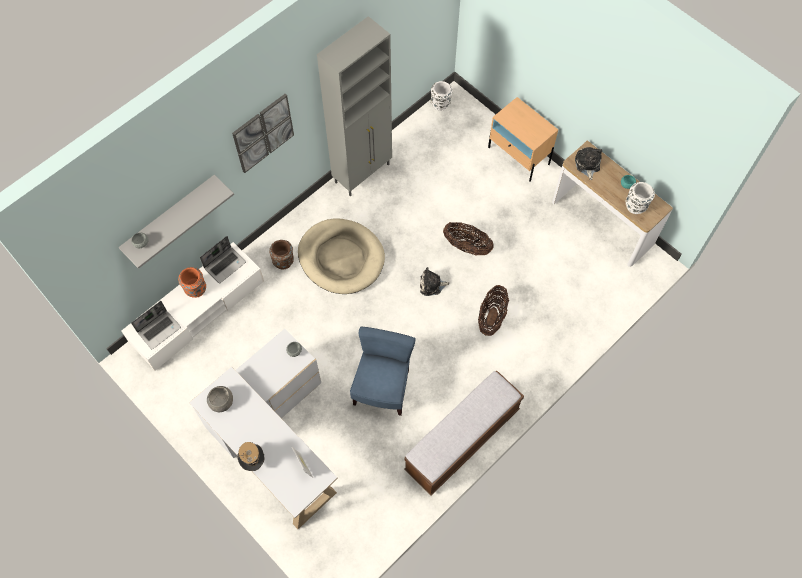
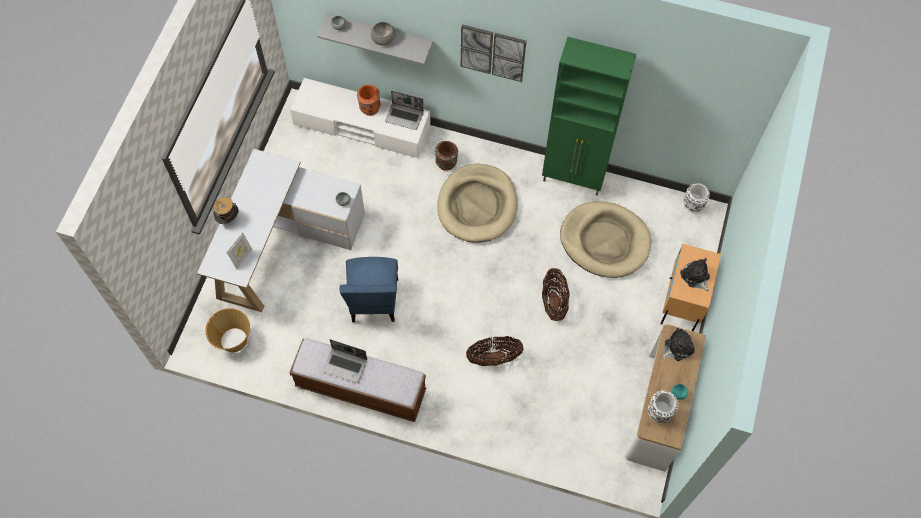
camera: 60 degrees right, 0 degrees up
(159, 329) = (320, 103): laptop -> laptop (345, 365)
(221, 402) = (266, 170): grey bowl -> grey bowl (383, 39)
(350, 532) = (233, 340): none -> basket
(363, 173) = (573, 179): grey cabinet -> green cabinet
(382, 387) = (373, 300): blue chair -> blue chair turned 105 degrees clockwise
(432, 285) = (496, 291): plush toy -> plush toy (695, 276)
(434, 181) = (604, 241): none -> beige dog bed

